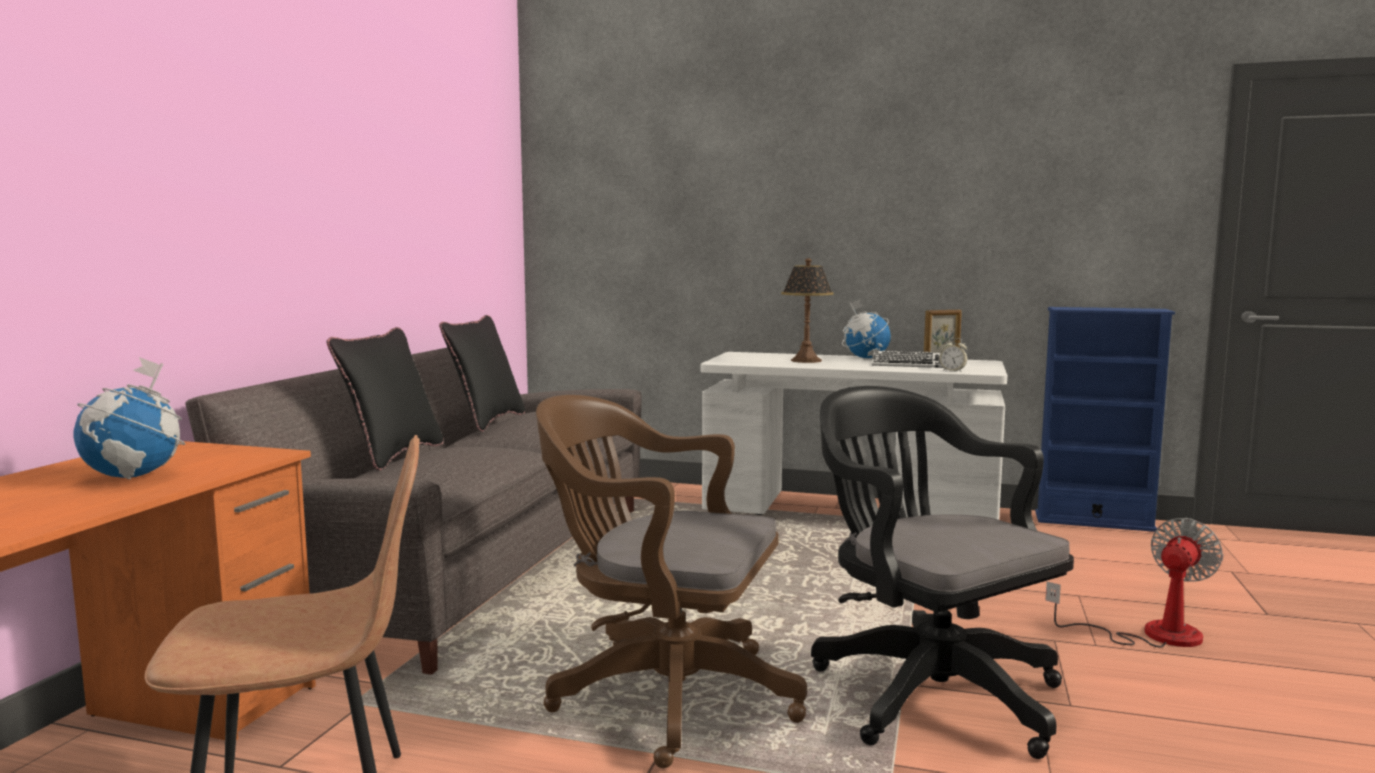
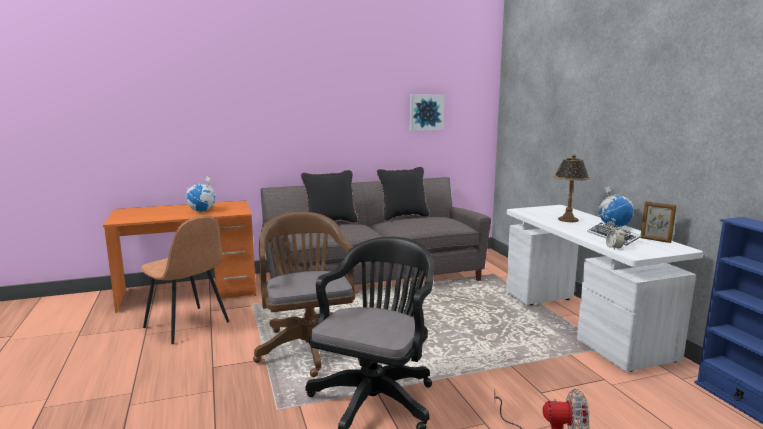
camera: 55 degrees right, 5 degrees up
(447, 208) = (426, 112): none -> picture

